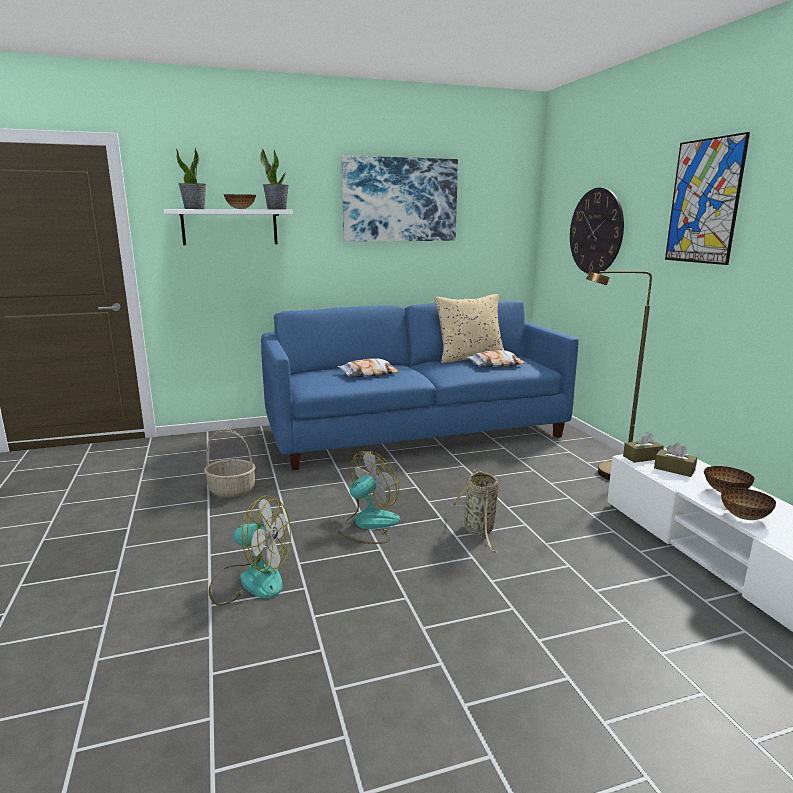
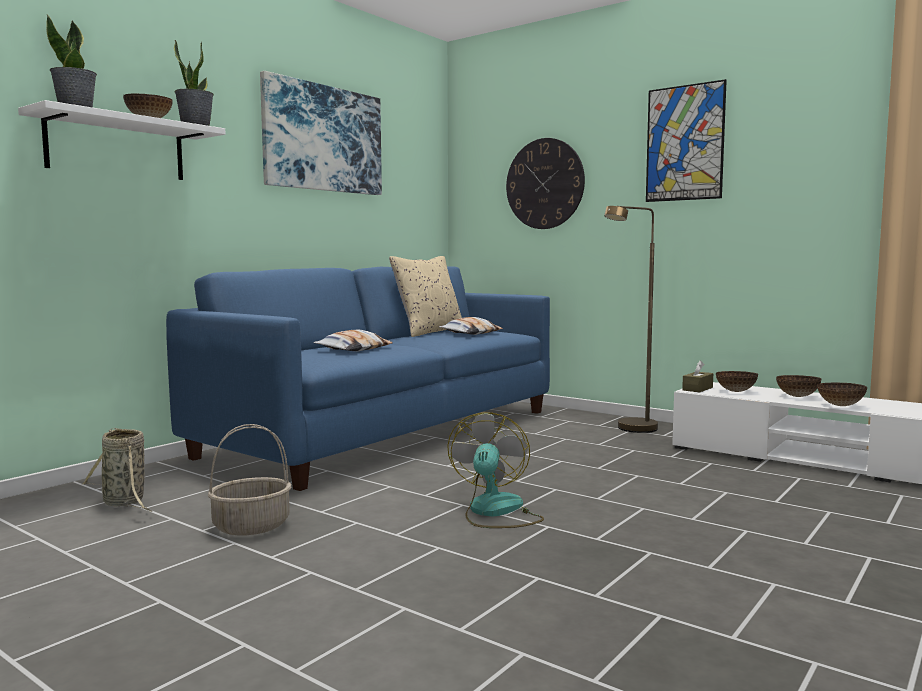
camera: 35 degrees left, 10 degrees down
(250, 580) = (462, 592): fan -> none
(479, 531) = (610, 489): basket -> basket (125, 503)
(674, 469) = (736, 391): brown tissue box -> bowl

